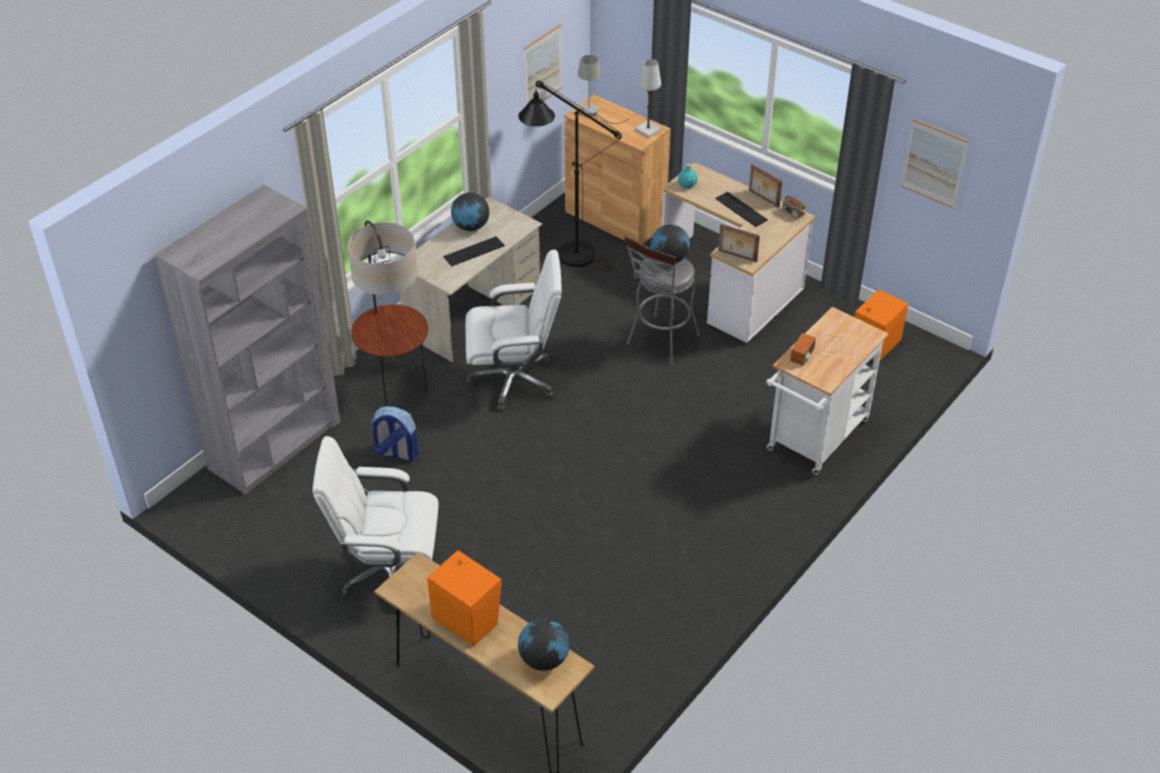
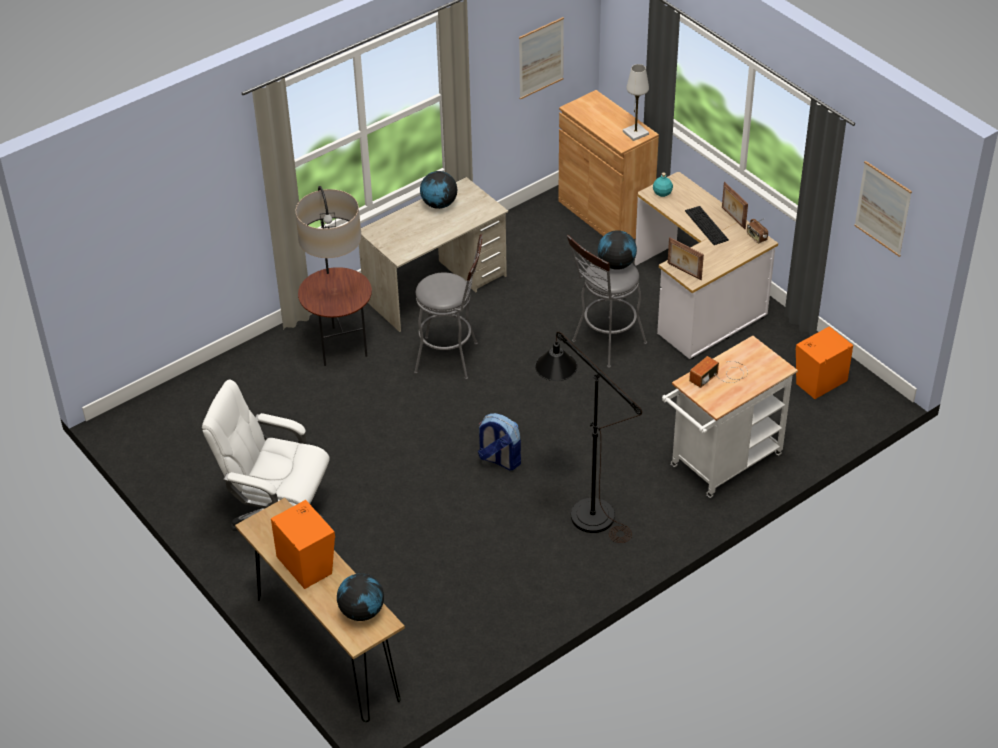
camera: 15 degrees right, 0 degrees up
(275, 444) = (214, 382): grey bookcase -> none
(396, 453) = (319, 409): backpack -> backpack (499, 460)
(474, 251) = (433, 228): keyboard -> none
(514, 380) = (452, 358): white office chair -> grey stool
(567, 251) = (546, 241): black floor lamp -> black floor lamp (582, 509)
(593, 113) = (588, 109): grey table lamp -> none

